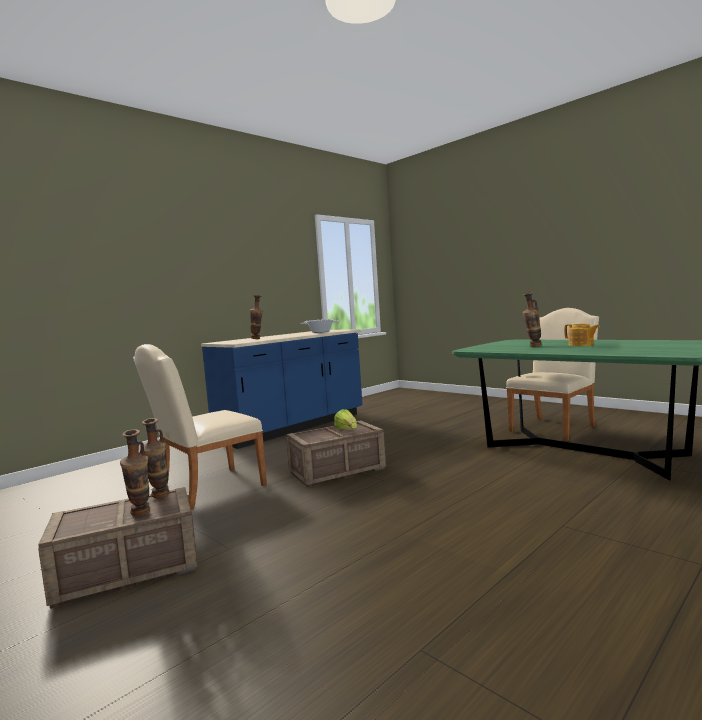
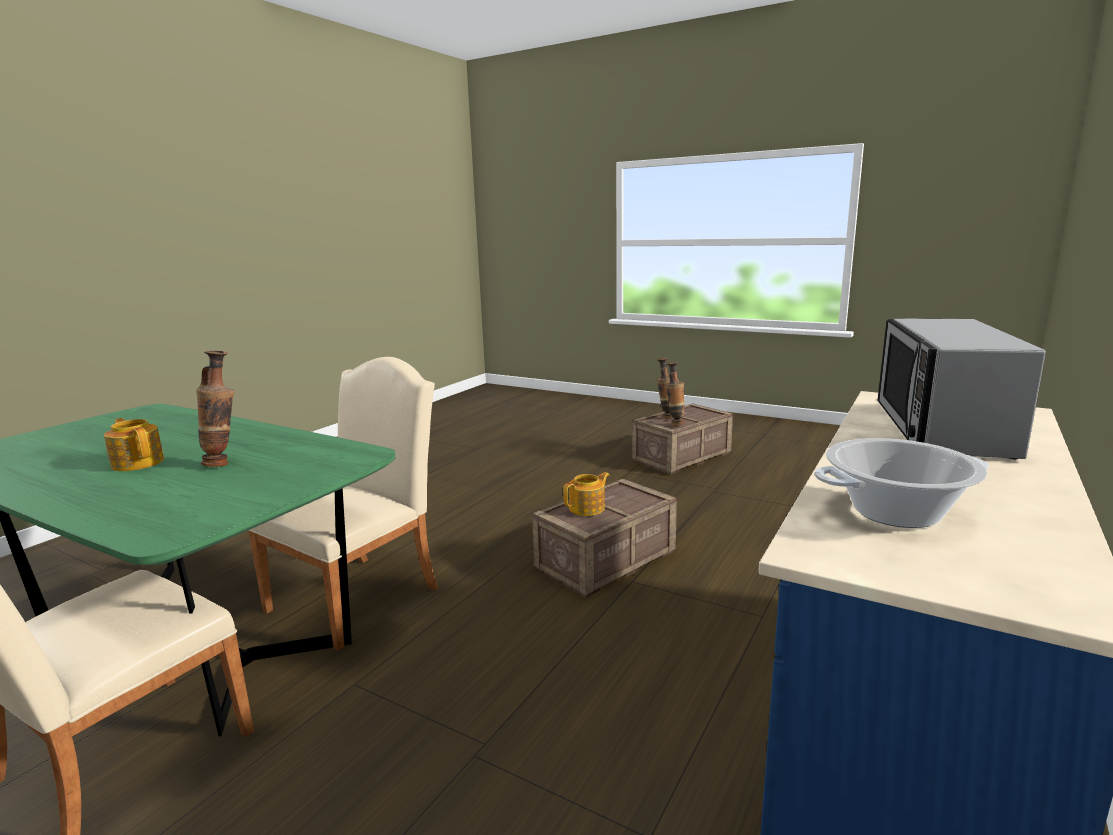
camera: 165 degrees right, 10 degrees up
(206, 489) = (750, 518): beige chair -> beige chair (362, 594)
(257, 339) = (940, 429): vase -> microwave
(347, 430) = (587, 508): lettuce -> teapot

